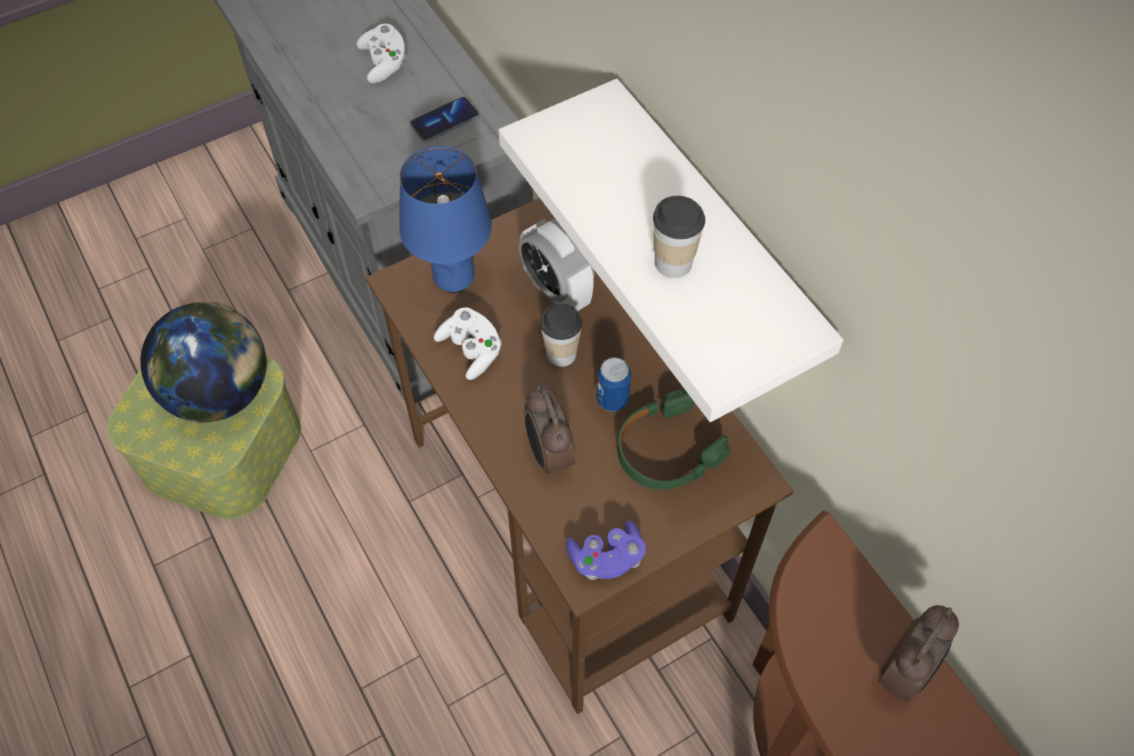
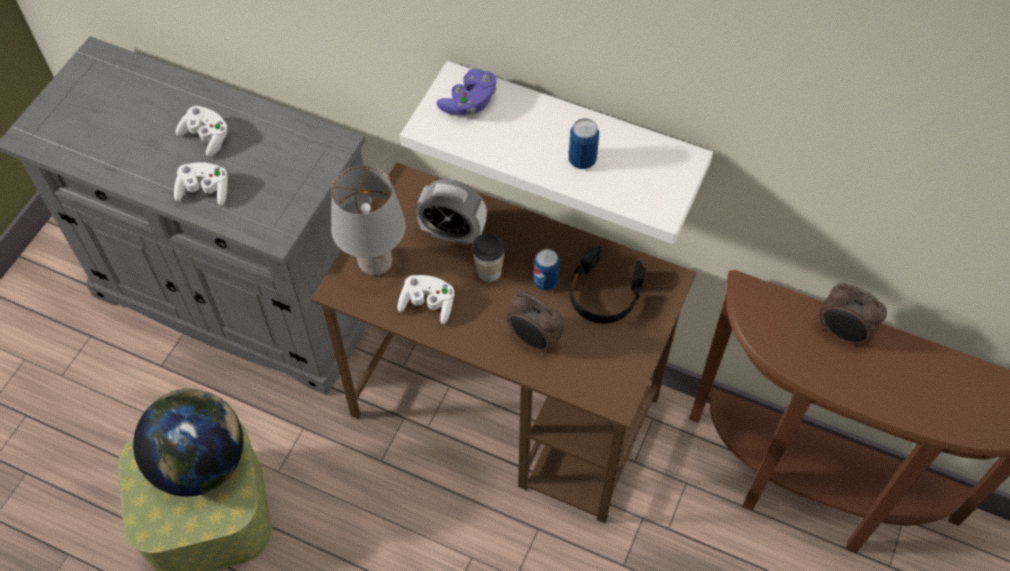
camera: 35 degrees left, 0 degrees up
(340, 113) = (205, 191): none -> white game controller
(444, 121) = (289, 156): phone -> none
(455, 279) = (376, 264): blue table lamp -> grey table lamp
(606, 558) = (620, 381): purple game controller -> purple game controller (469, 103)
(666, 450) = (604, 293): green headphones -> black headphones
(673, 262) = (582, 160): cup -> can
(905, 672) = (841, 334): alarm clock -> alarm clock turned 120 degrees clockwise

